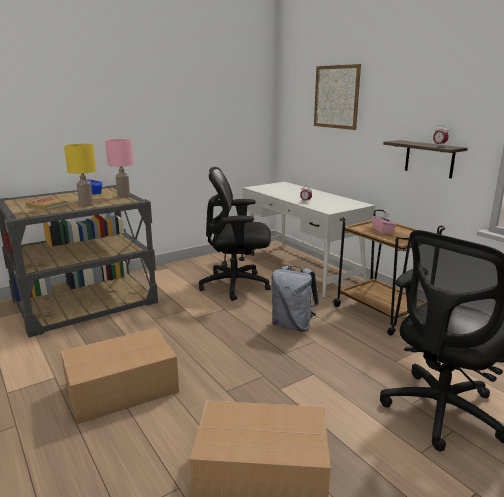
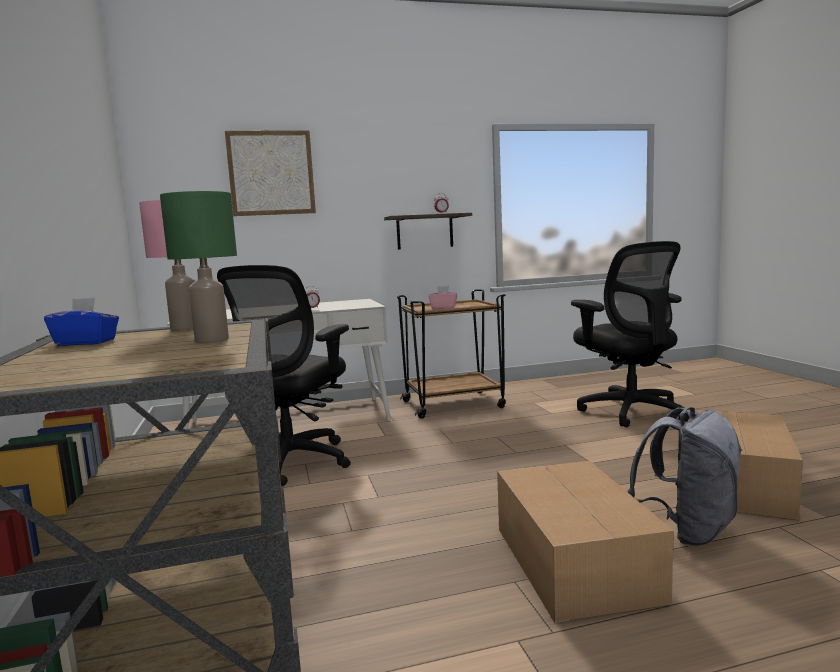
camera: 70 degrees left, 10 degrees down
(46, 205) = (142, 360): book -> none
(86, 205) = (213, 340): yellow table lamp -> green table lamp
(292, 325) = (452, 442): grey backpack -> grey backpack (688, 530)

